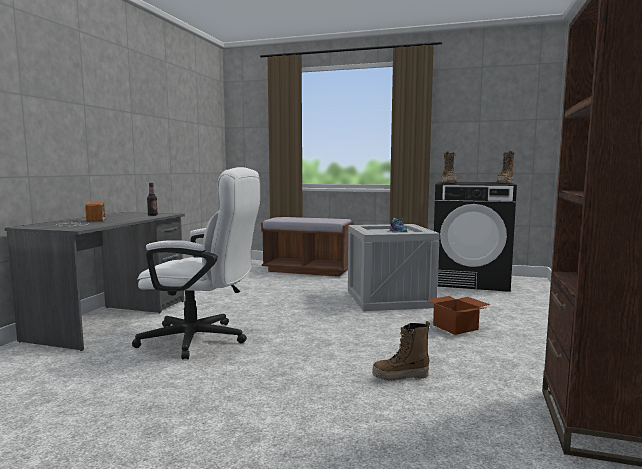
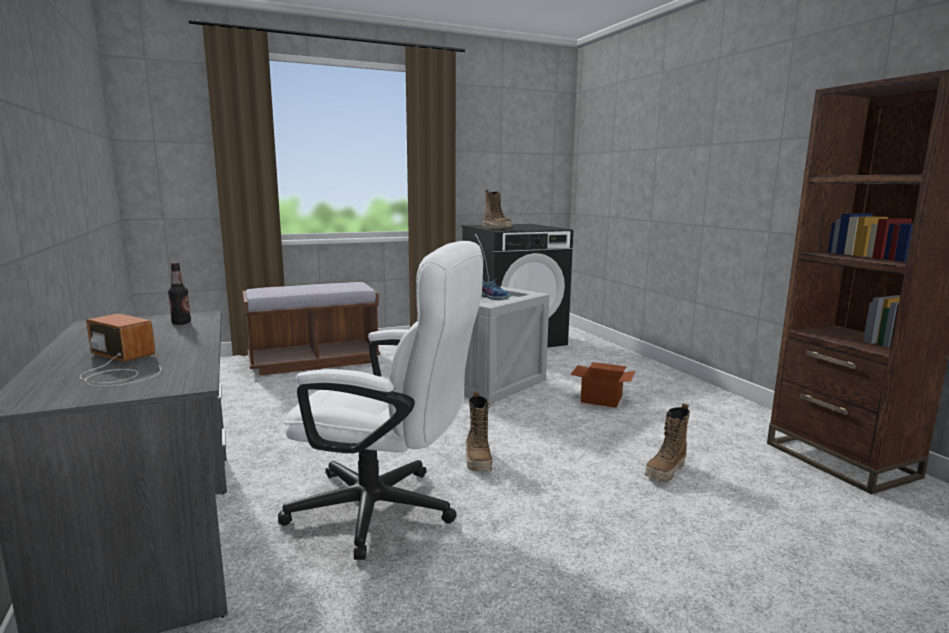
camera: 40 degrees left, 5 degrees up
(203, 340) = (387, 511): white office chair -> white office chair turned 45 degrees clockwise
(505, 183) = (550, 227): boot -> boot (478, 460)

